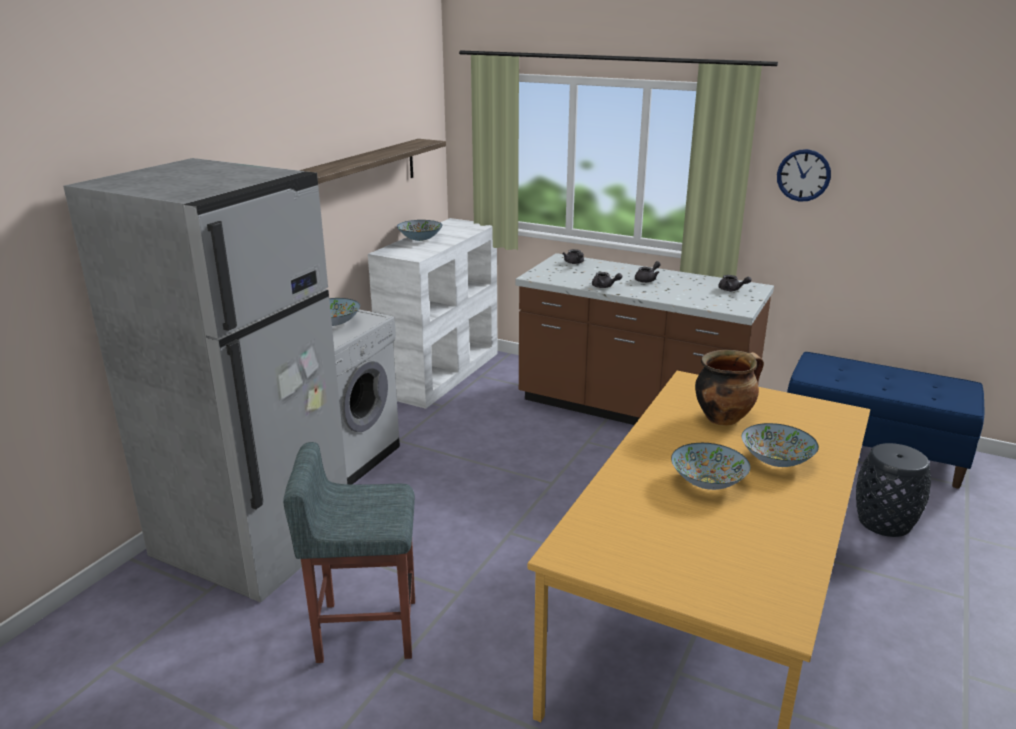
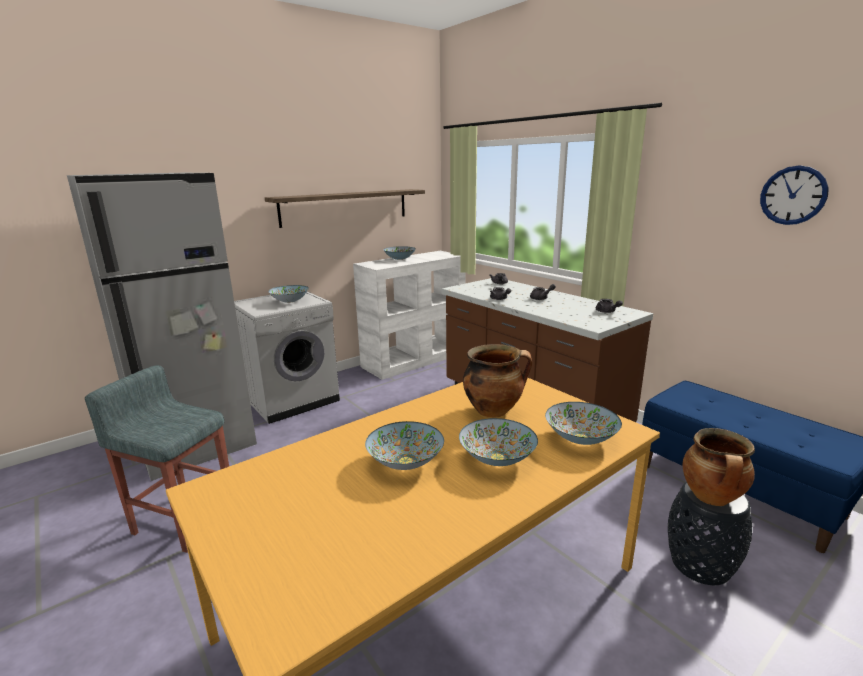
camera: 25 degrees right, 5 degrees down
(803, 175) = (689, 211): wall clock -> wall clock (793, 195)
(819, 427) = (581, 438): none -> bowl
(900, 459) = (712, 498): none -> cooking pot

